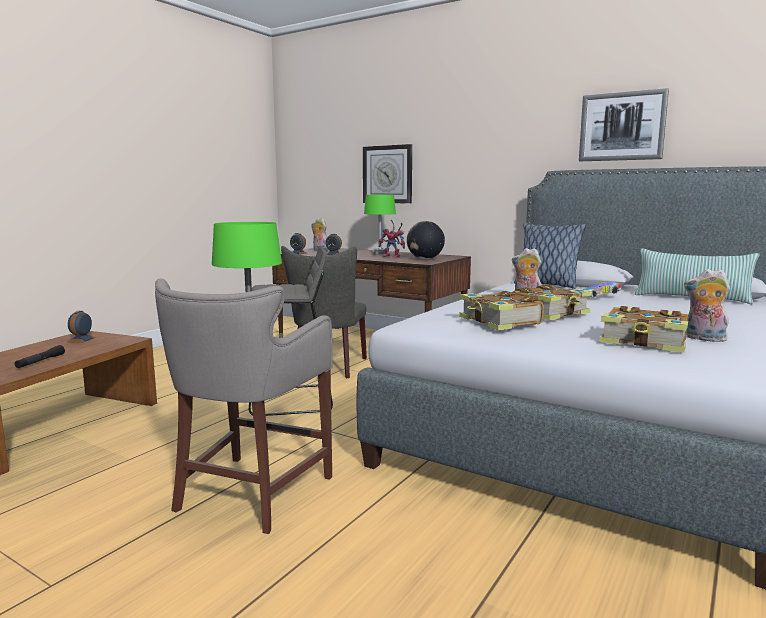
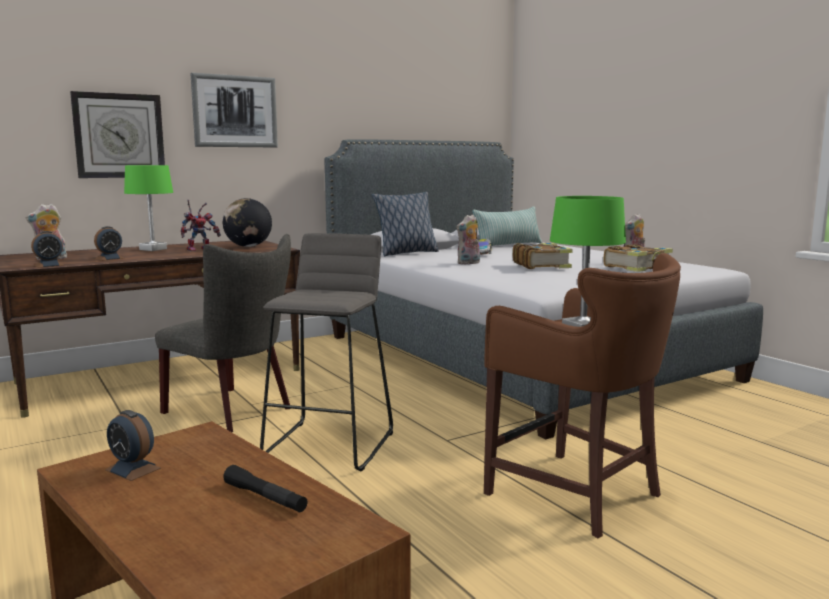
camera: 65 degrees left, 0 degrees up
(250, 494) = (578, 494): grey stool -> brown stool
(499, 322) = (564, 275): book -> none
(622, 126) = (393, 100): picture -> picture (235, 111)

